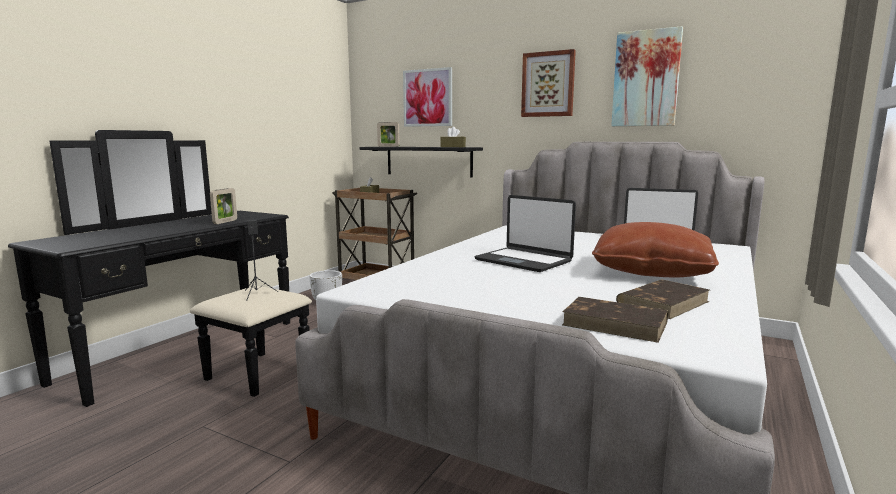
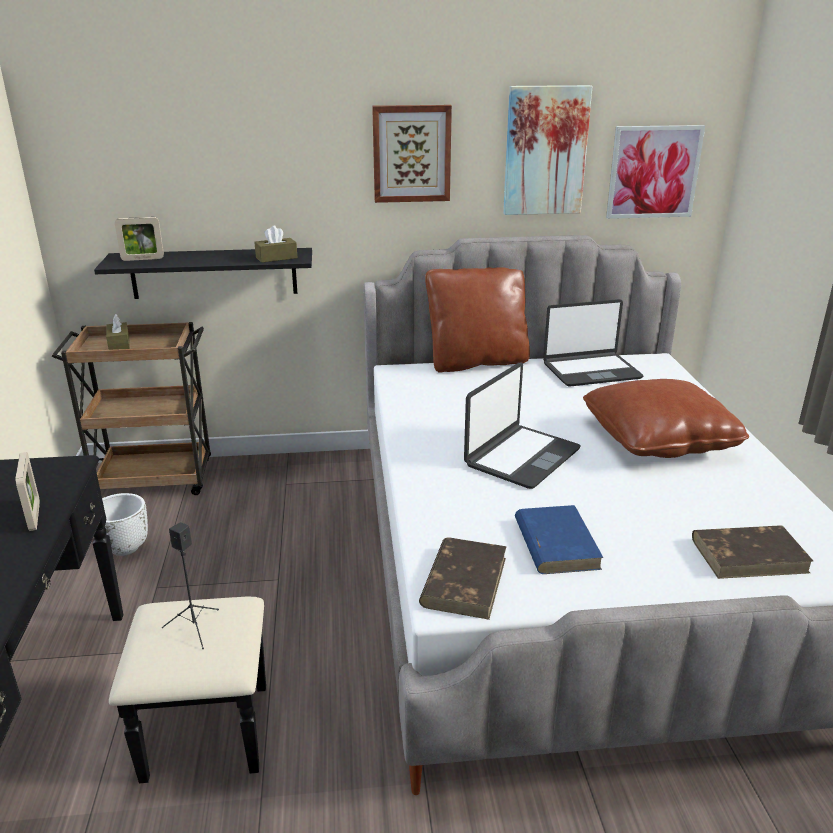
camera: 35 degrees left, 15 degrees up
(428, 98) = (201, 169): picture -> picture (653, 172)
(470, 288) = (555, 543): none -> blue book
(524, 261) = (521, 457): laptop -> laptop turned 60 degrees counterclockwise
(575, 231) = (477, 362): none -> brown pillow
(663, 303) = (736, 500): brown book -> brown book (464, 581)

